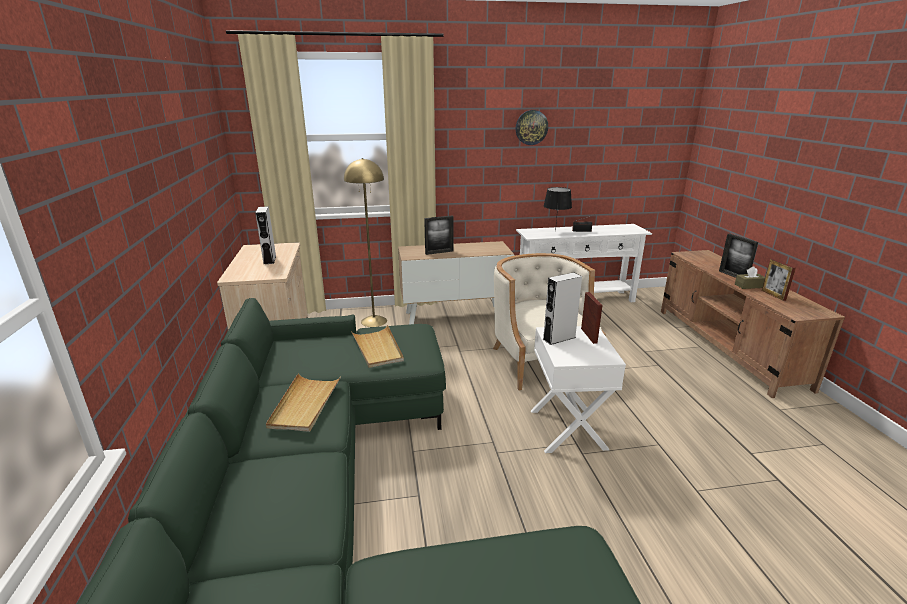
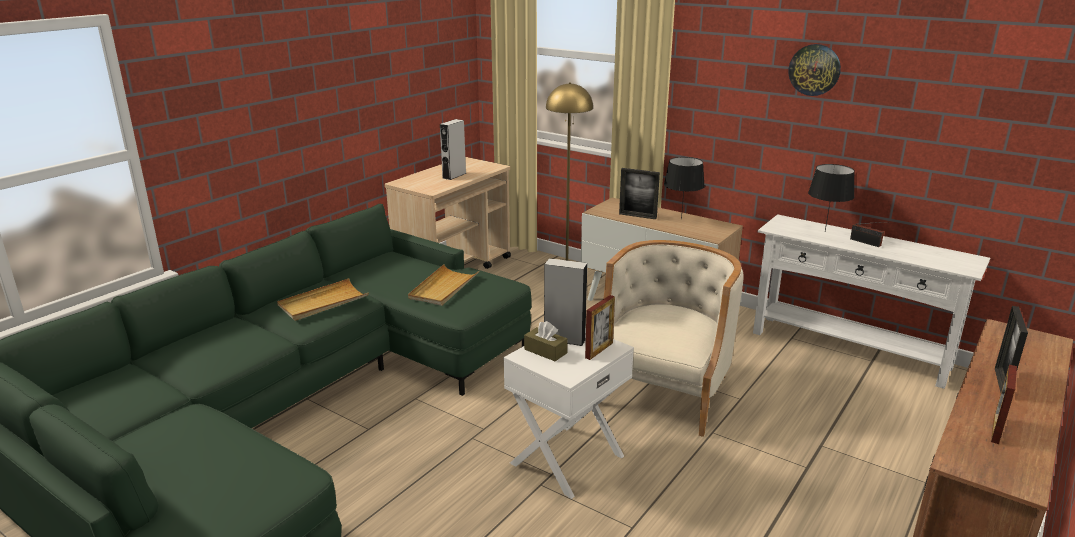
camera: 45 degrees right, 0 degrees up
(466, 247) = (681, 219): none -> black table lamp
(749, 286) = (989, 403): brown tissue box -> brown tissue box (545, 351)

